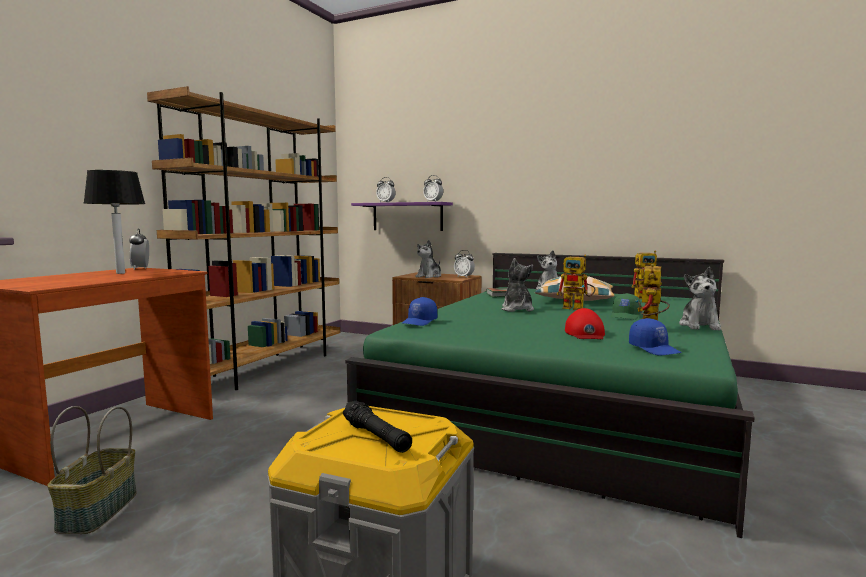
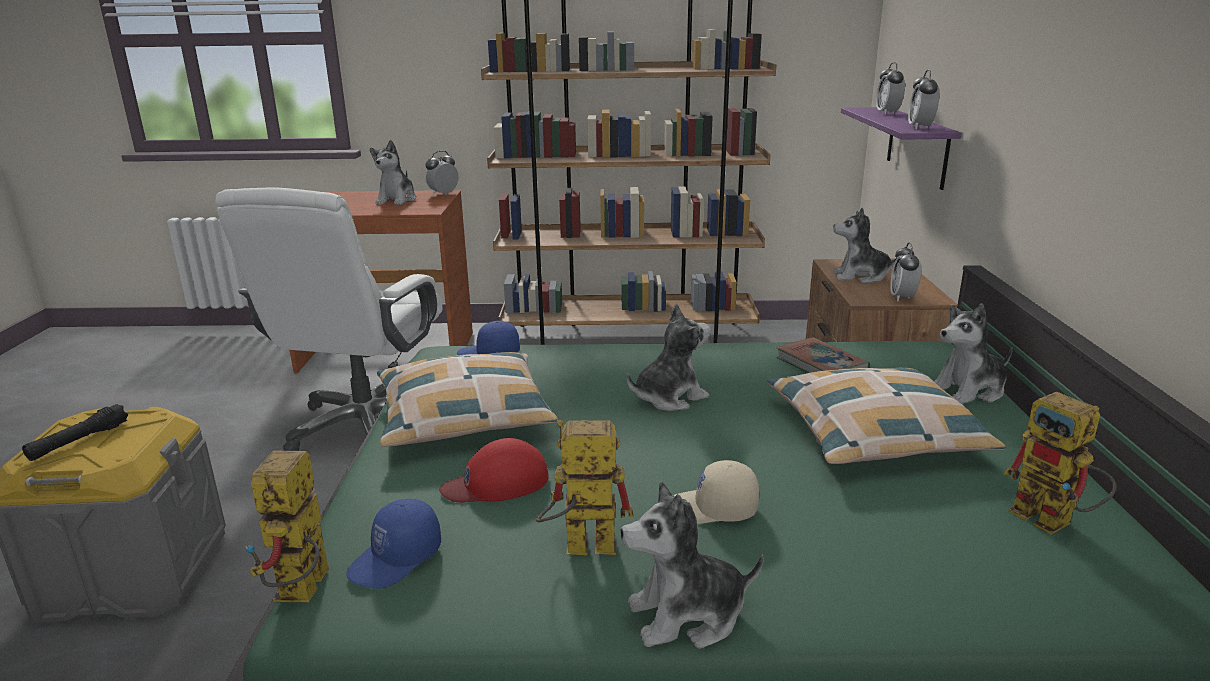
camera: 65 degrees right, 15 degrees up
(99, 511) = (260, 406): basket -> none
(120, 273) = (397, 200): table lamp -> plush toy
(250, 461) = (366, 427): none -> white office chair
(500, 332) = (463, 415): none -> pillow
(578, 308) = (753, 448): toy robot -> toy robot (303, 594)
(626, 316) = (712, 509): green cap -> beige cap

